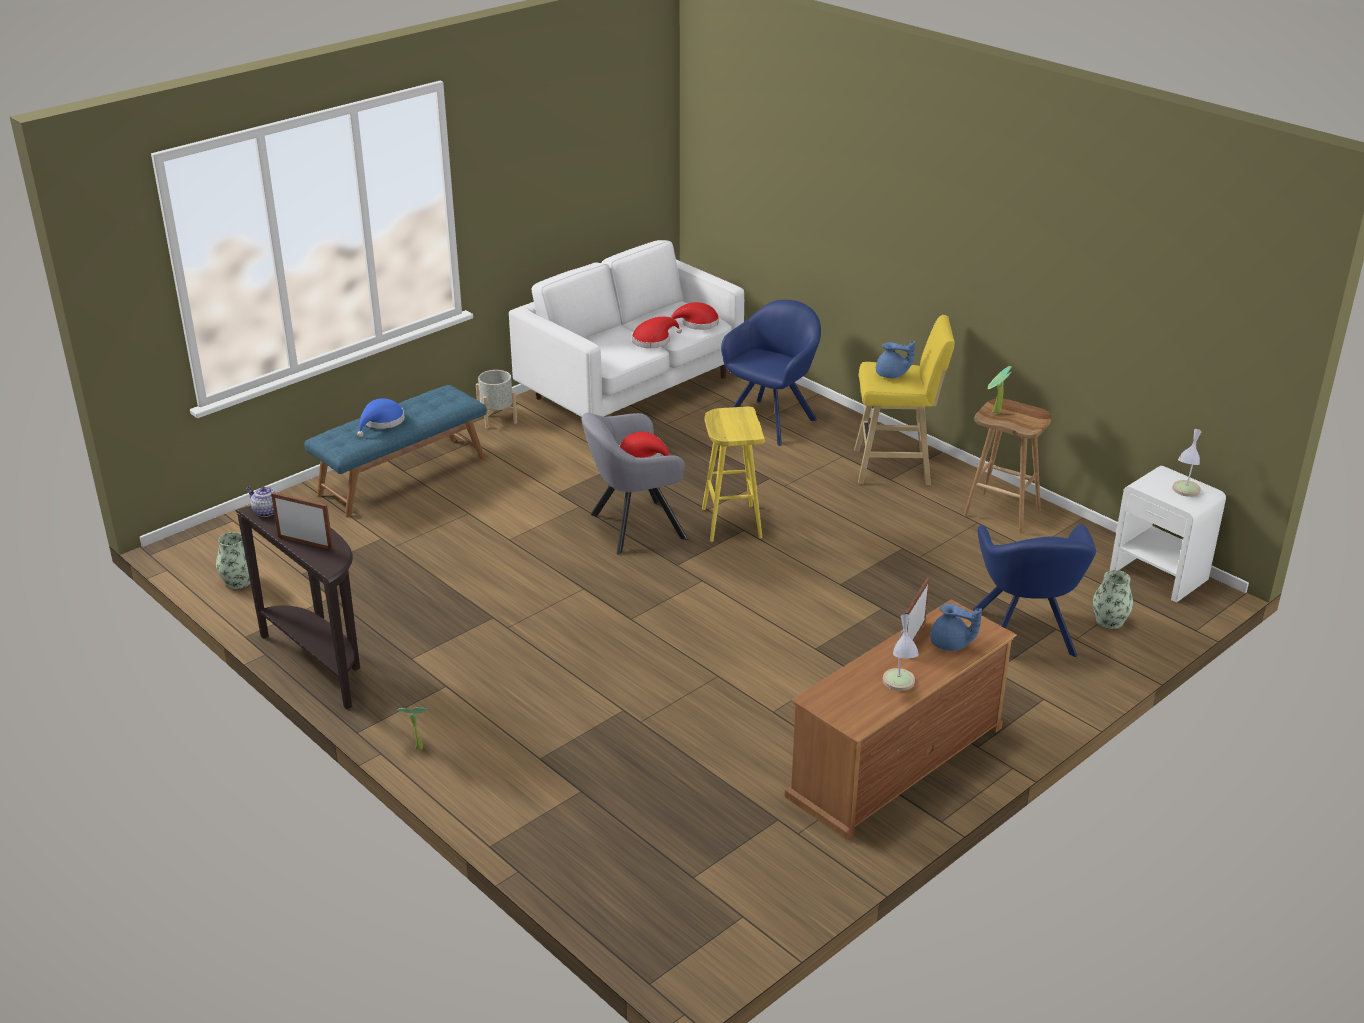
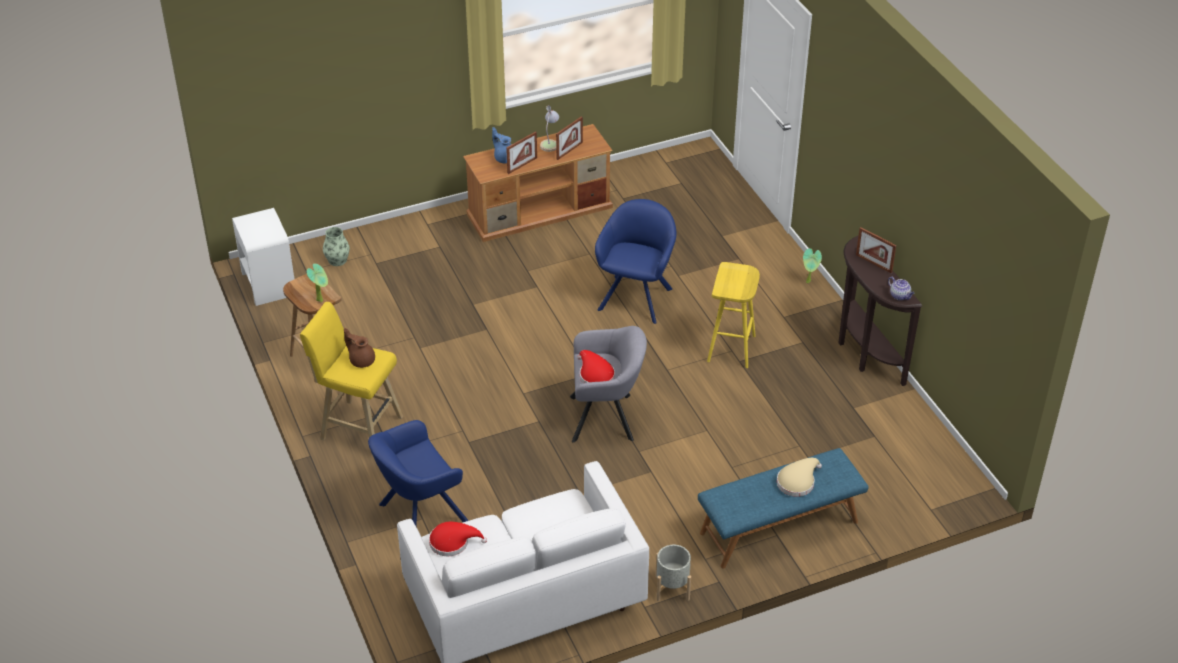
camera: 160 degrees left, 10 degrees up
(238, 581) = (923, 440): vase -> none
(381, 422) = (797, 481): blue hat -> beige hat
(654, 340) = (509, 526): red hat -> none
(730, 522) = (528, 403): yellow stool -> yellow stool (732, 349)
(859, 680) = (569, 151): none -> picture frame
(891, 375) = (361, 360): blue teapot -> brown teapot
(1024, 636) = (400, 263): blue armchair -> blue armchair (637, 296)
(1184, 492) = (257, 222): table lamp -> none

